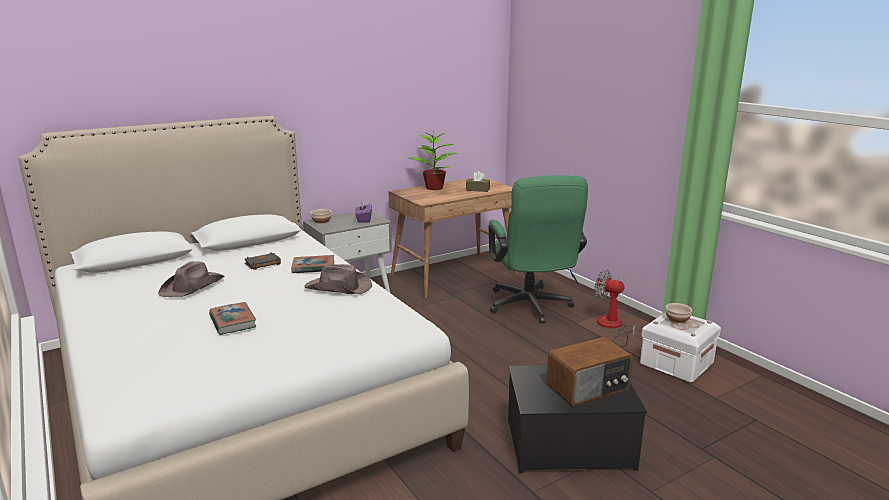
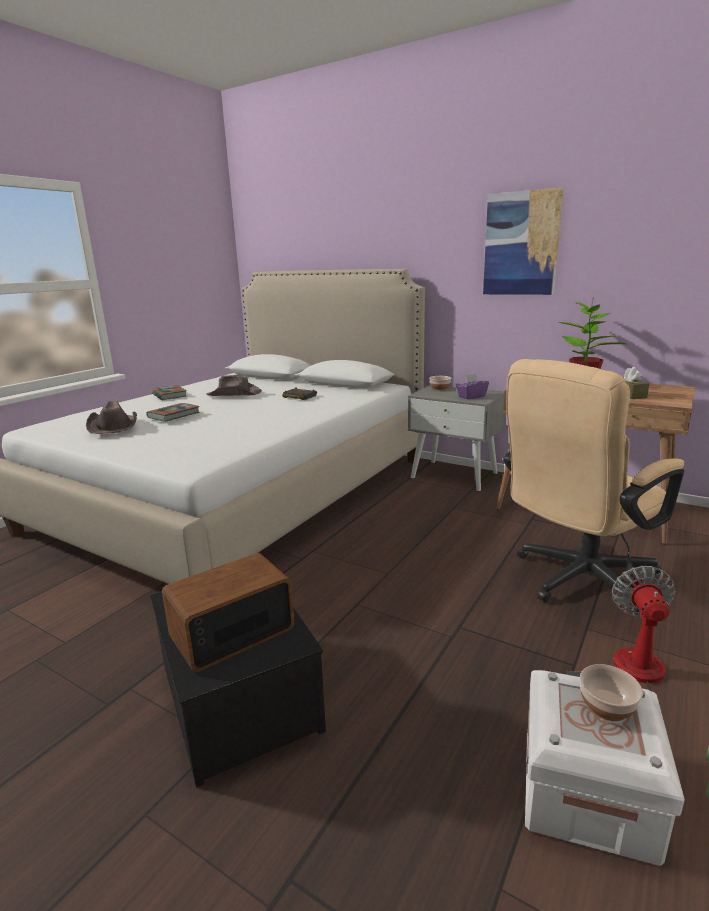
camera: 65 degrees right, 0 degrees up
(313, 267) = (308, 408): book -> book (169, 395)
(339, 288) = (269, 424): brown hat -> brown hat (114, 426)
(366, 90) = (521, 244): none -> picture
(531, 308) = (576, 580): green office chair -> beige office chair
(588, 388) = (231, 632): radio -> radio turned 105 degrees clockwise

